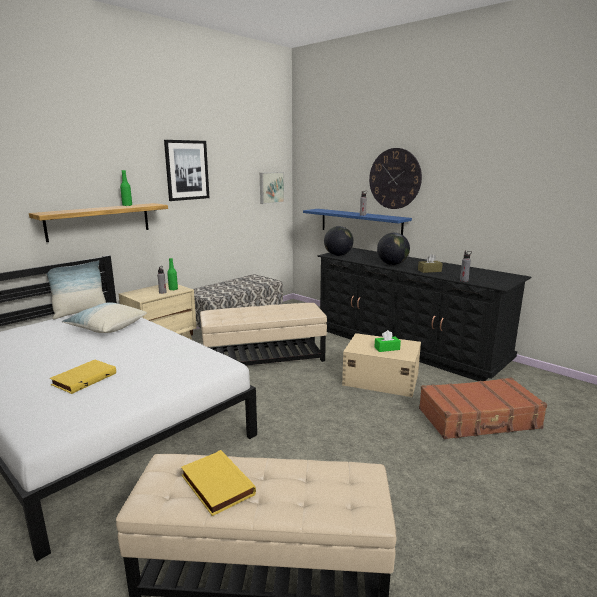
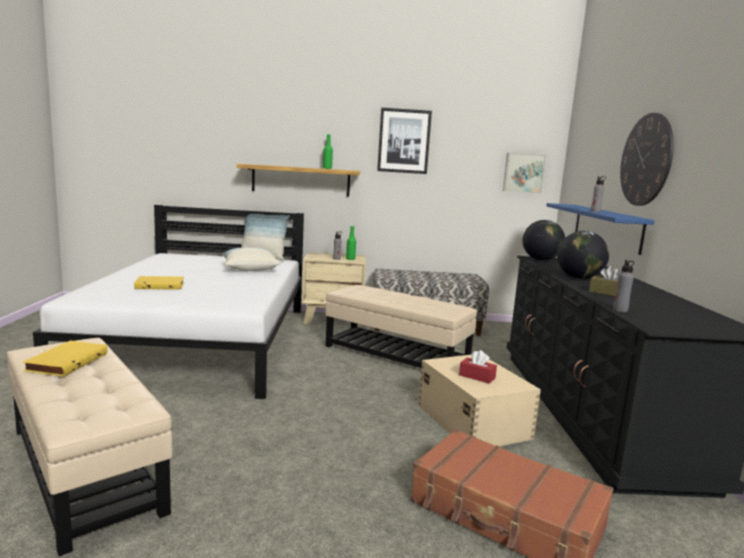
camera: 45 degrees right, 5 degrees down
(387, 348) = (477, 376): green tissue box -> red tissue box

